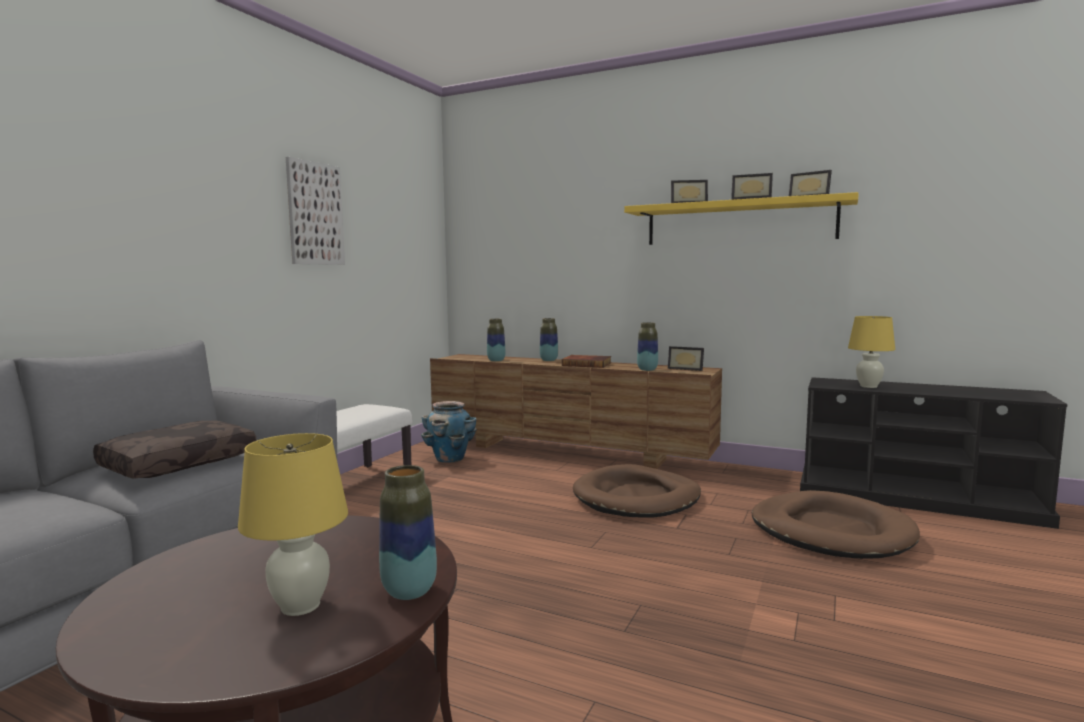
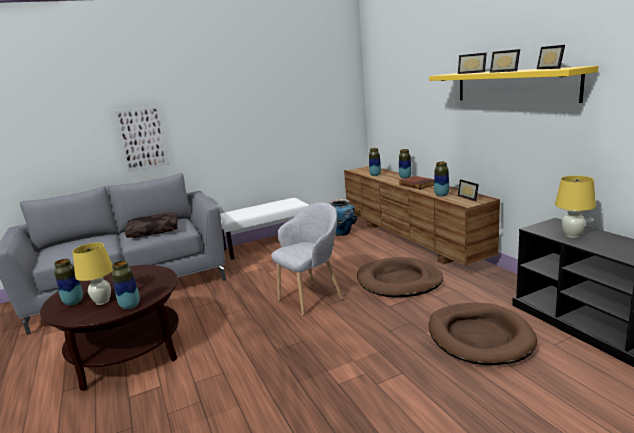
camera: 40 degrees right, 10 degrees up
(196, 634) = (73, 302): none -> vase
(315, 214) = (257, 95): picture -> picture (142, 138)
(550, 545) = (311, 298): none -> grey armchair

